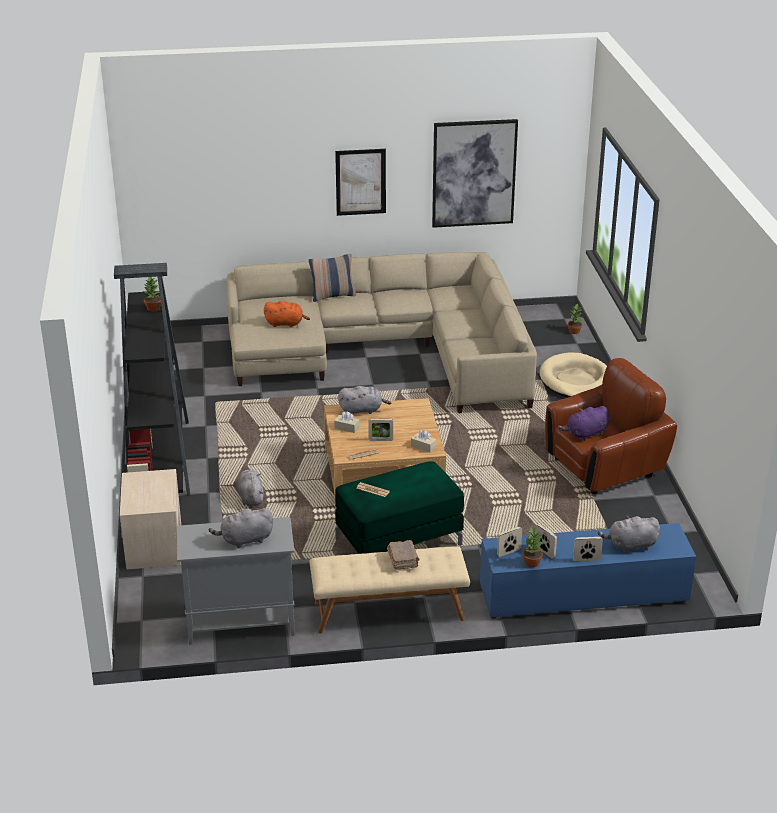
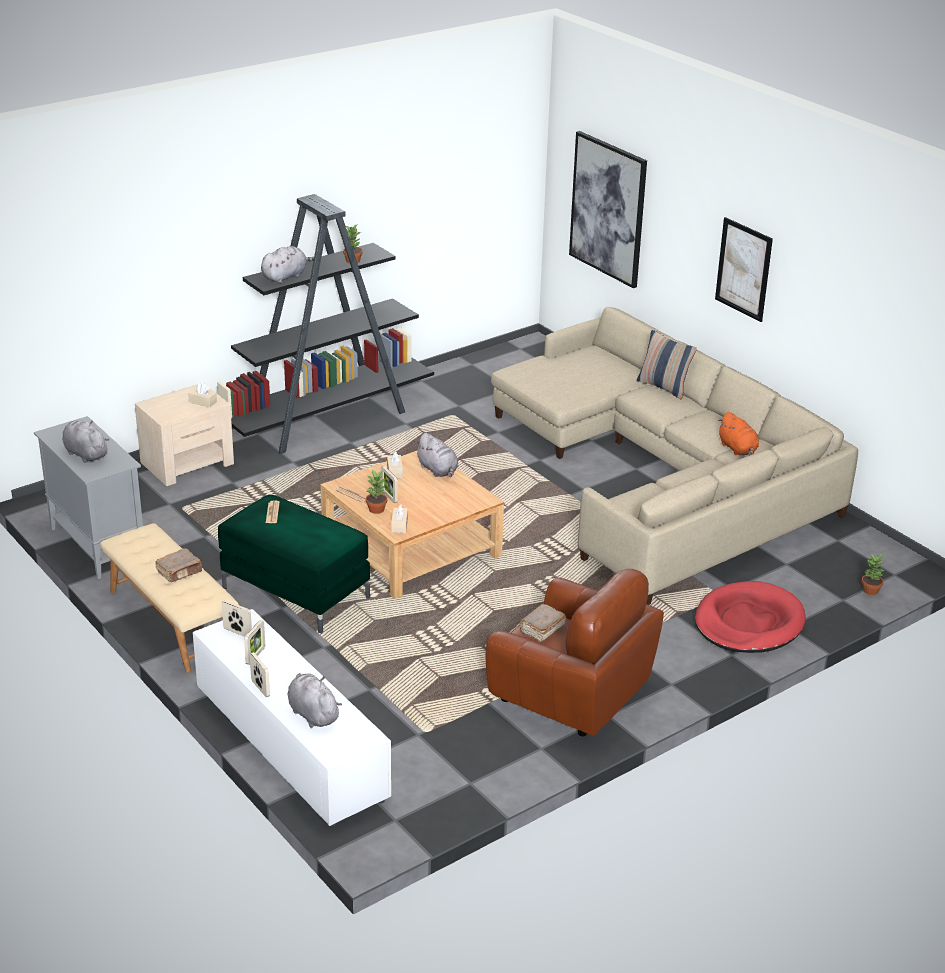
camera: 60 degrees right, 0 degrees up
(157, 481) = (203, 402): none -> beige tissue box
(250, 497) = (304, 486): grey plush toy -> grey plush toy (285, 276)
(286, 324) = (569, 379): orange plush toy -> orange plush toy (738, 449)
(474, 173) = (858, 320): picture -> picture (608, 209)
(531, 563) = (229, 652): potted plant -> potted plant (376, 509)
(576, 381) = (748, 623): beige dog bed -> red dog bed
(582, 595) = (288, 742): blue tv stand -> white tv stand
(585, 434) = (541, 629): purple plush toy -> brown book

